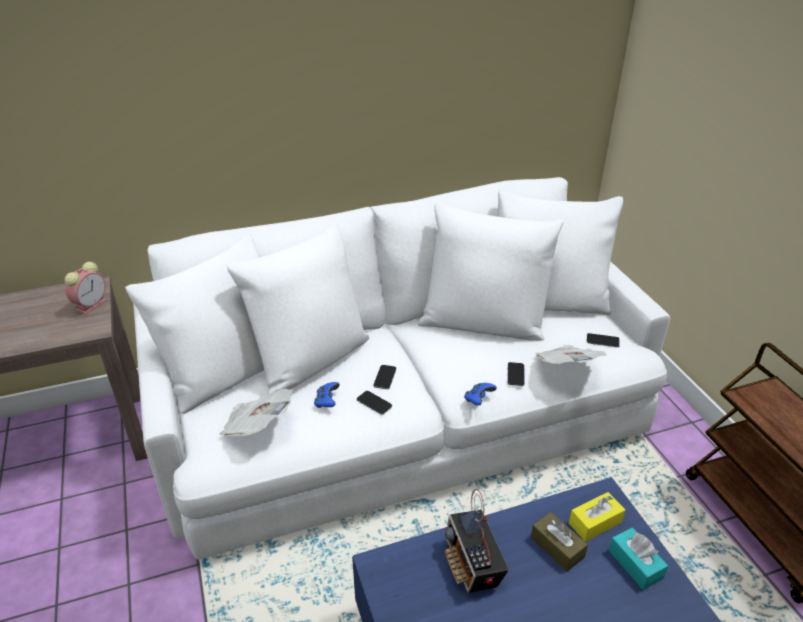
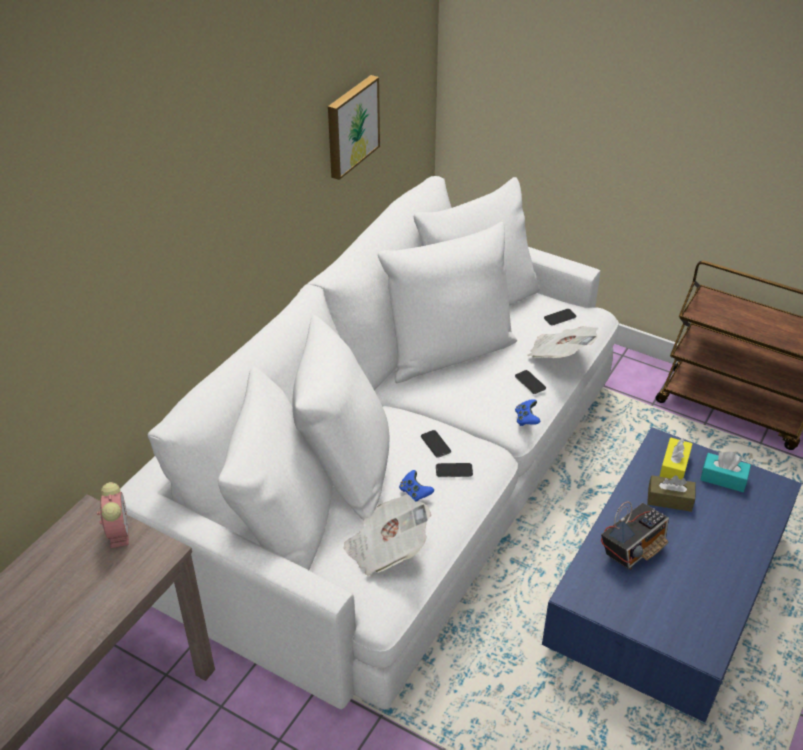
camera: 40 degrees left, 5 degrees up
(472, 565) = (633, 549): radio -> radio turned 75 degrees counterclockwise
(480, 99) = (351, 126): none -> picture

